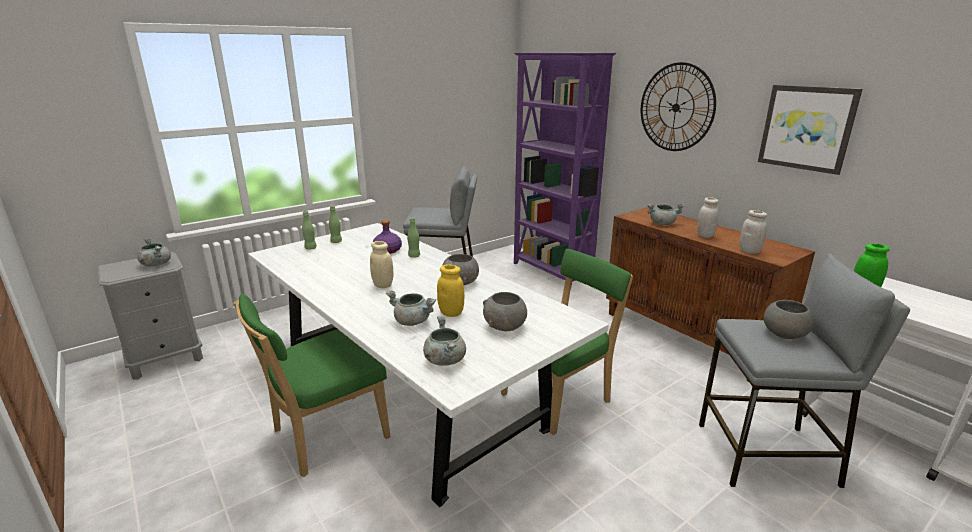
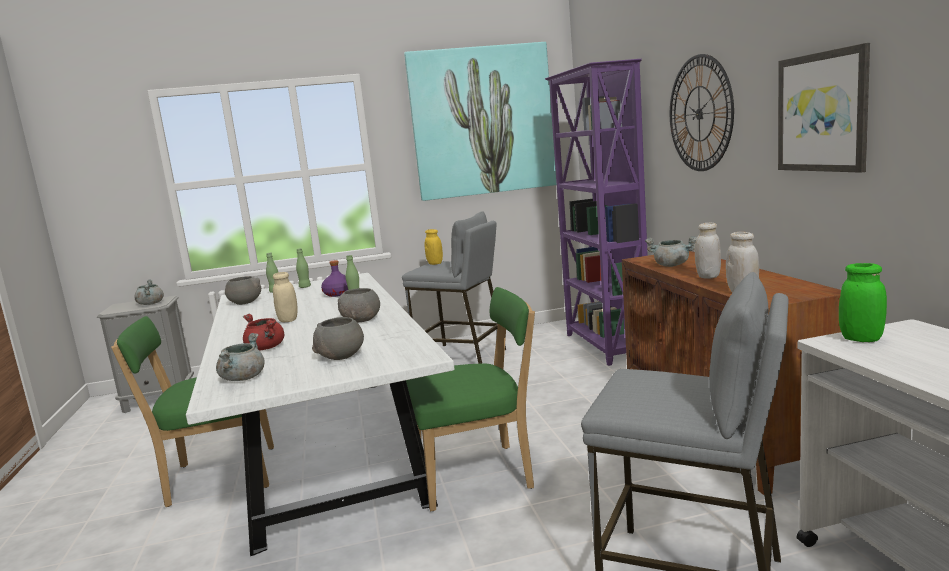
camera: 25 degrees right, 10 degrees down
(413, 321) = (266, 348): grey cooking pot -> red cooking pot
(450, 83) = (482, 121): none -> picture
(451, 313) = (310, 343): yellow jar -> yellow jar (435, 263)
(784, 334) = (674, 387): grey bowl -> grey bowl (245, 303)

